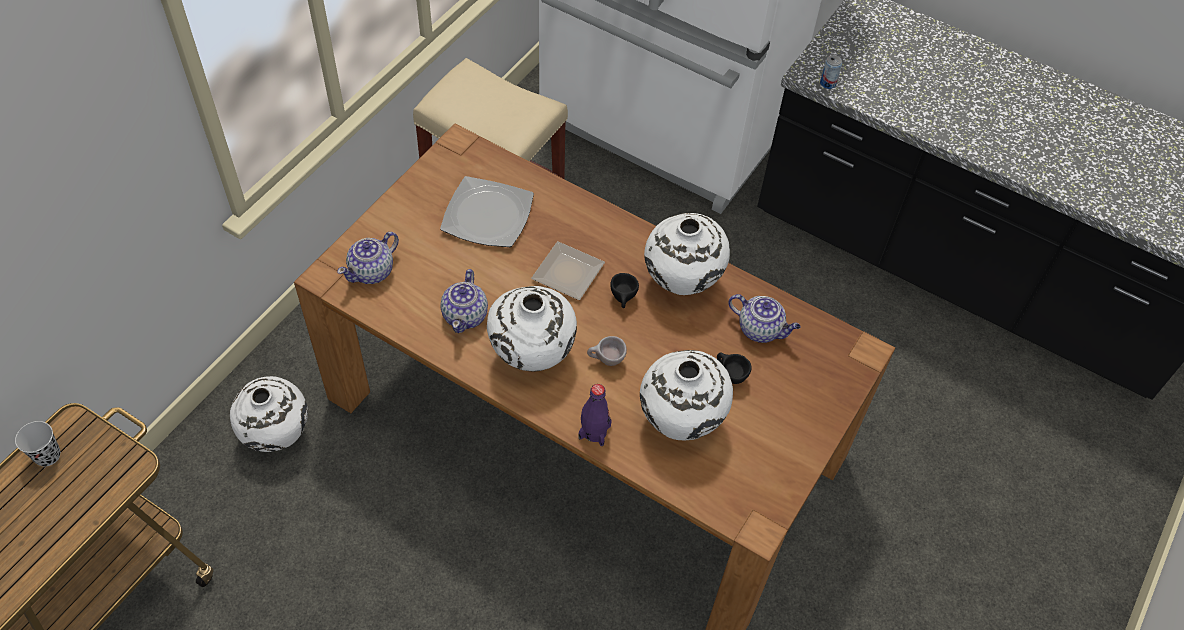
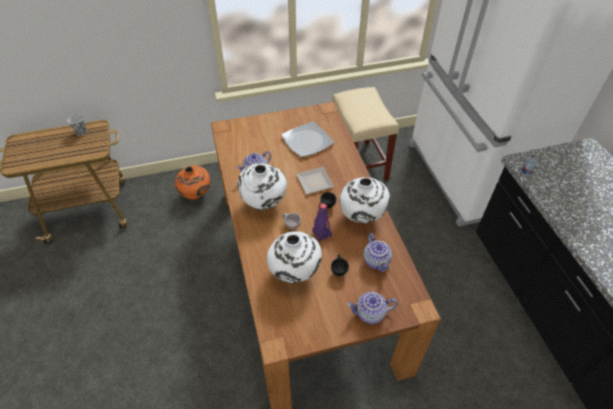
camera: 45 degrees right, 5 degrees down
(277, 435) = (196, 195): white vase -> orange vase
(372, 271) = (240, 135): teapot -> teapot (370, 313)
(594, 431) = (253, 250): purple bottle -> purple bottle (321, 234)

